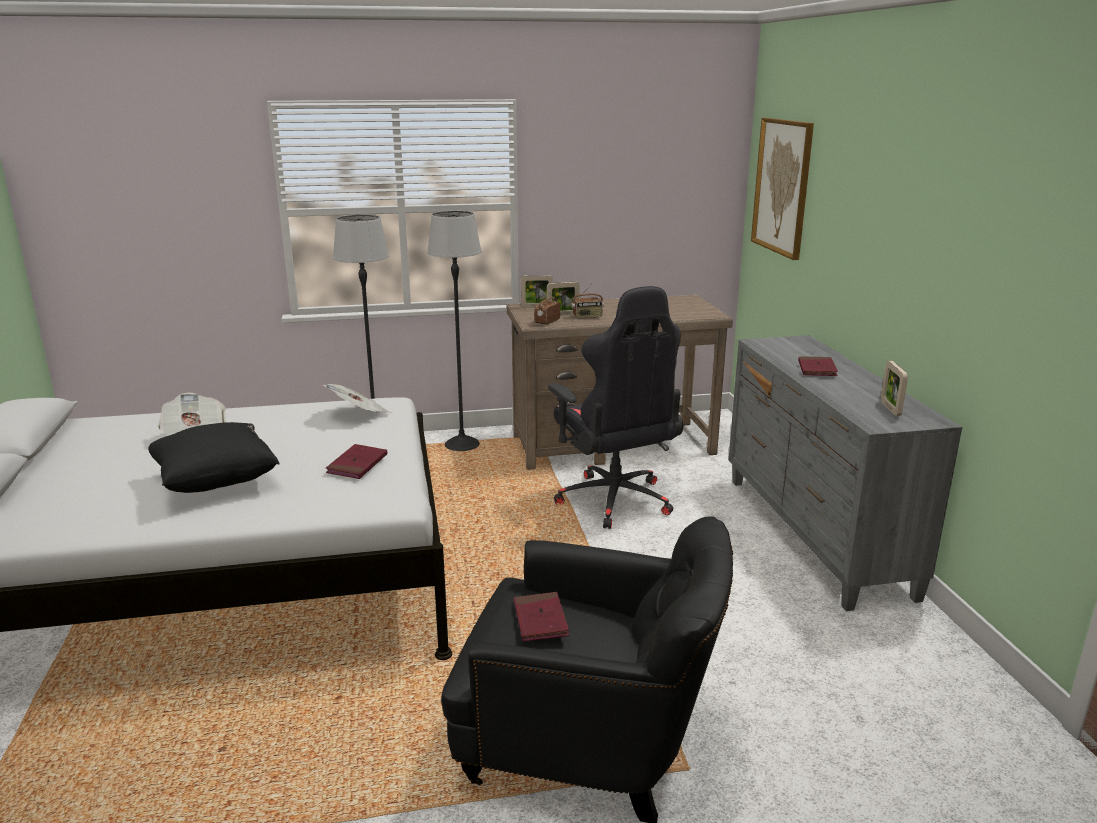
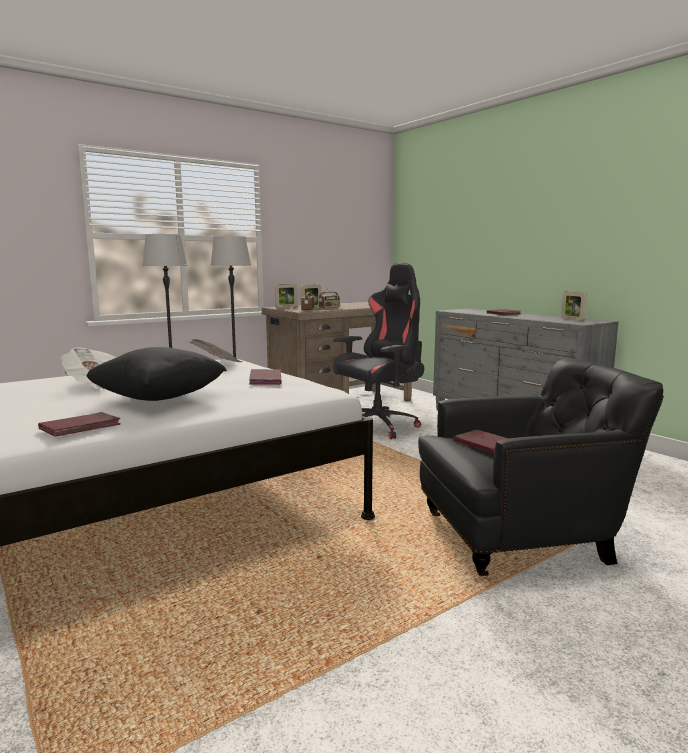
camera: 25 degrees left, 10 degrees down
(98, 522) = (80, 428): none -> red book
(613, 500) = (376, 427): black office chair -> black office chair turned 75 degrees counterclockwise
(782, 186) = (428, 225): picture -> none

